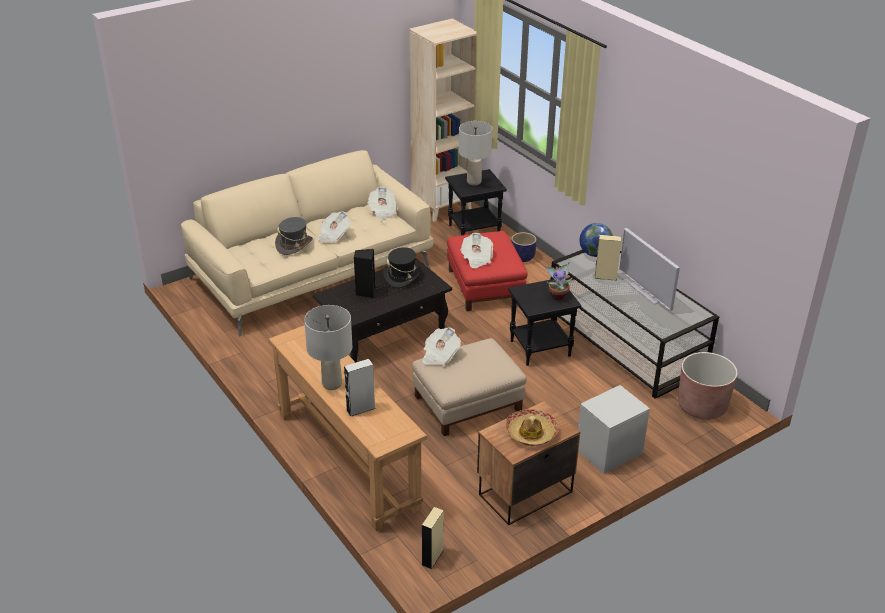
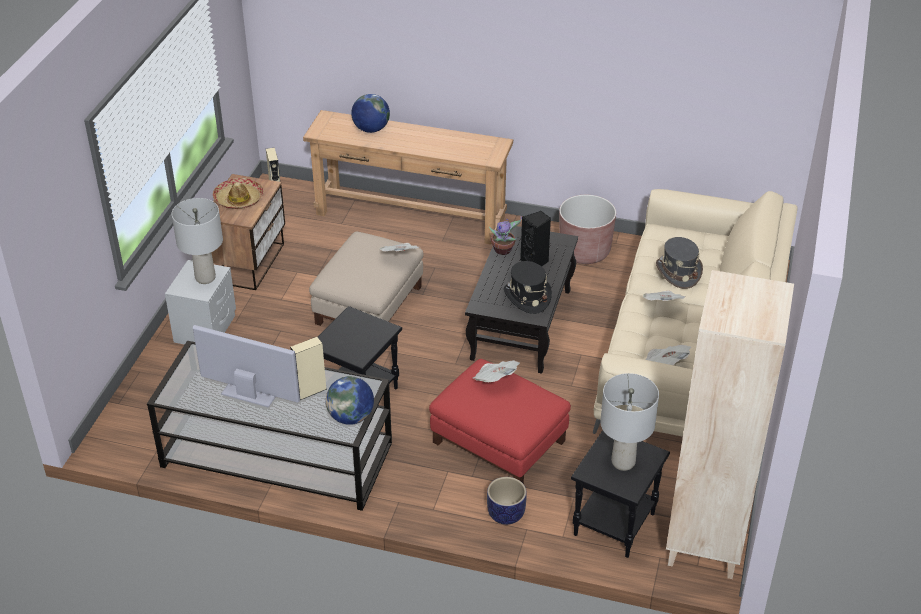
camera: 140 degrees right, 5 degrees up
(331, 384) = (415, 133): grey table lamp -> grey table lamp (205, 278)
(360, 409) = (371, 129): grey speaker -> globe
(558, 295) = (342, 344): potted plant -> potted plant (503, 250)
(702, 406) = (144, 421): brown planter -> brown planter (584, 251)

